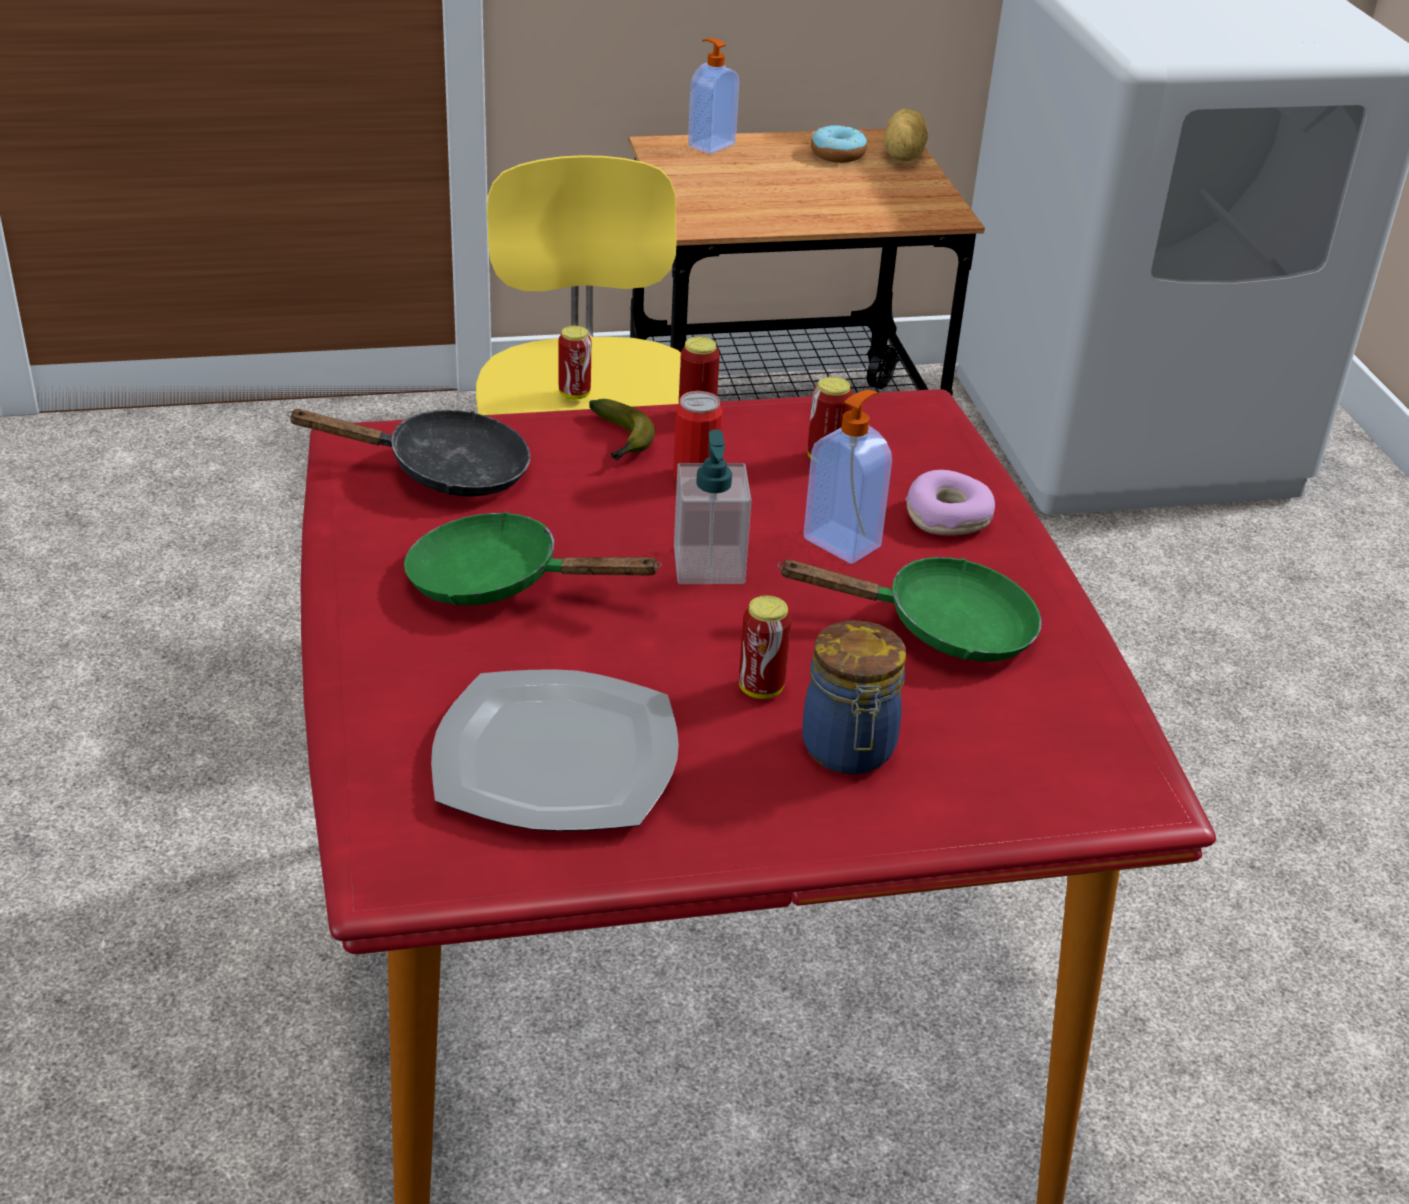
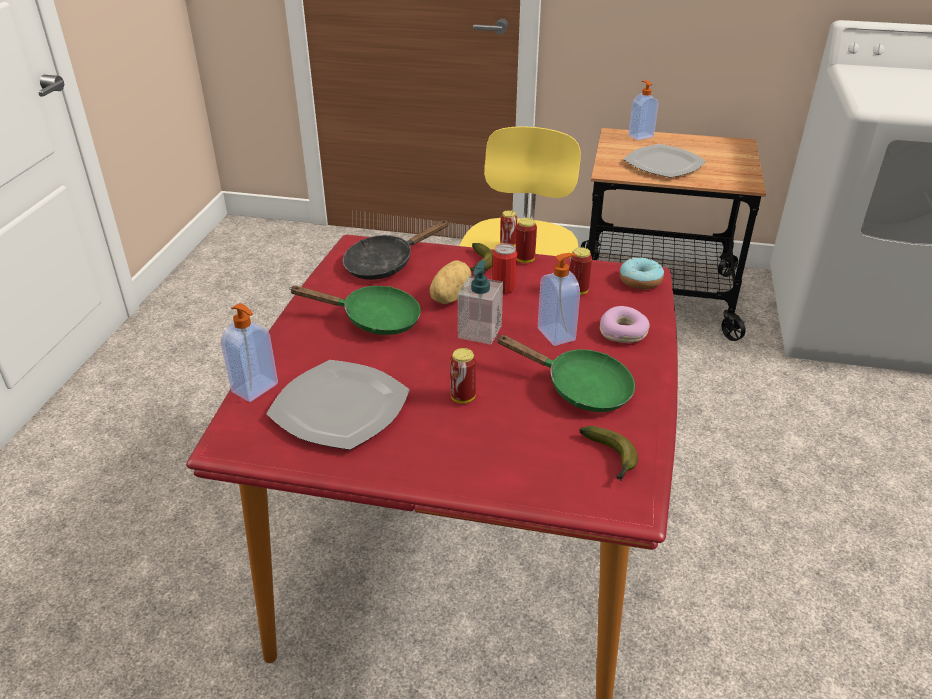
camera: 25 degrees right, 0 degrees up
(368, 760) = (256, 388): none -> soap dispenser
(443, 471) = (385, 264): black frying pan -> black frying pan turned 120 degrees clockwise
(499, 582) = (373, 319): green frying pan -> green frying pan turned 150 degrees clockwise
(786, 195) = (664, 164): none -> plate
(837, 155) = (705, 148): donut -> donut (640, 281)
(848, 751) = (485, 439): jar -> none
(901, 156) = (740, 153): potato -> potato (449, 297)
(1064, 733) = (610, 459): none -> banana

